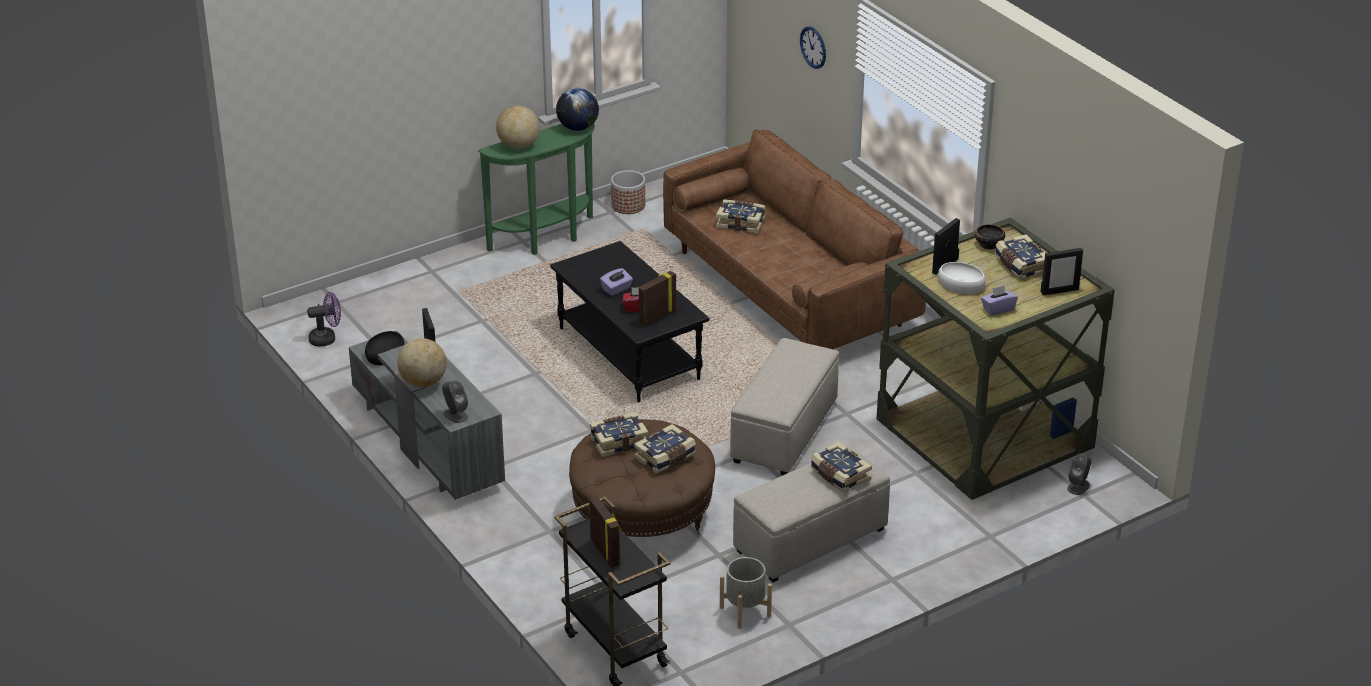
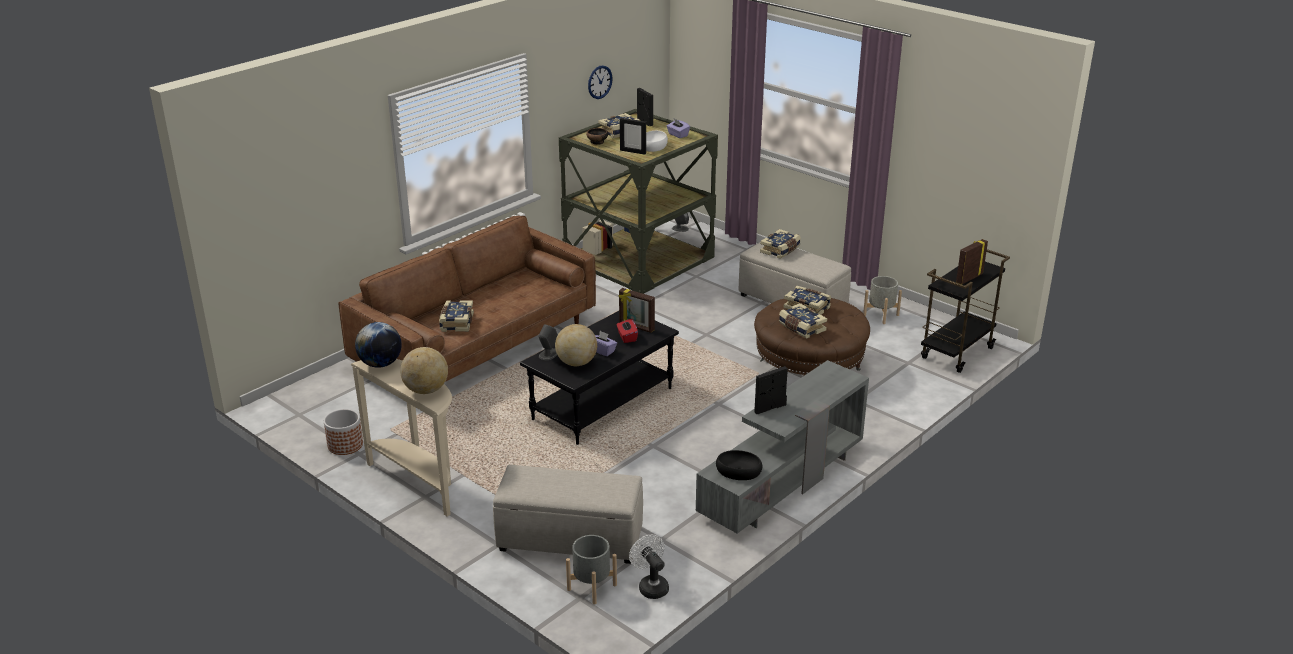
camera: 105 degrees left, 5 degrees down
(327, 338) = (651, 586): purple fan -> white fan
(345, 309) = (591, 587): none -> grey planter
(423, 382) = (813, 402): globe -> globe (576, 363)
(455, 415) = (845, 379): grey speaker -> grey speaker (548, 354)
(547, 239) = (419, 482): green console table -> beige console table
(784, 431) = (675, 325): beige ottoman -> beige ottoman (569, 539)
(813, 47) = (342, 188): wall clock -> wall clock (599, 82)

